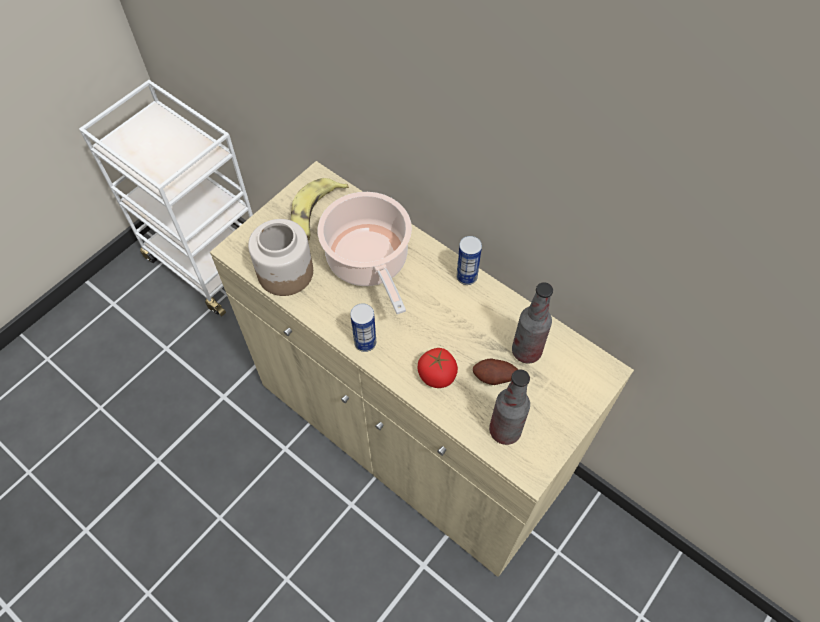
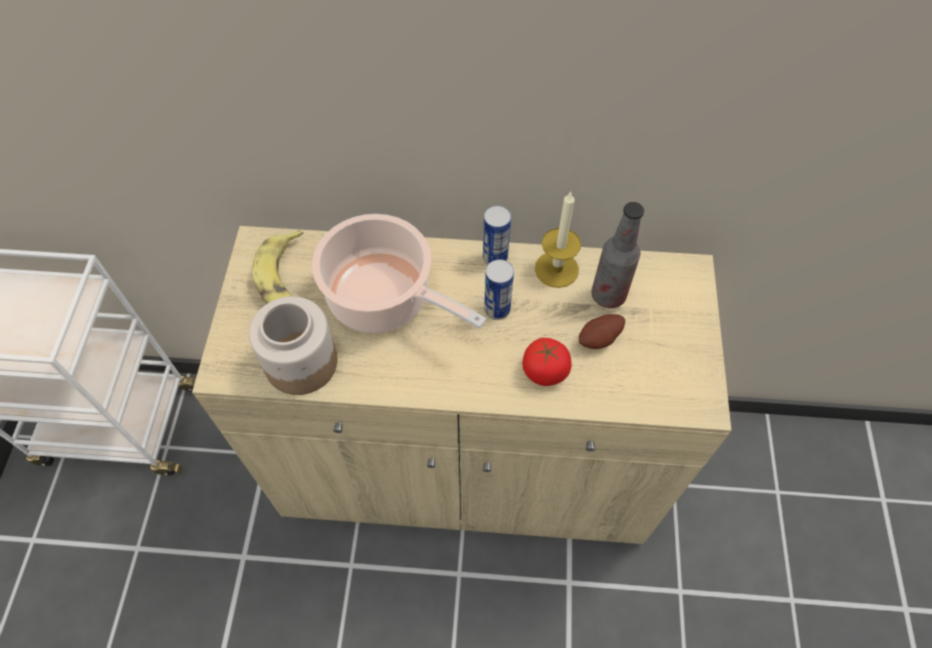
camera: 35 degrees left, 0 degrees up
(365, 342) = (447, 383): can -> can (497, 309)
(504, 310) = (556, 269): none -> candle
(505, 430) = (650, 383): bottle -> none

